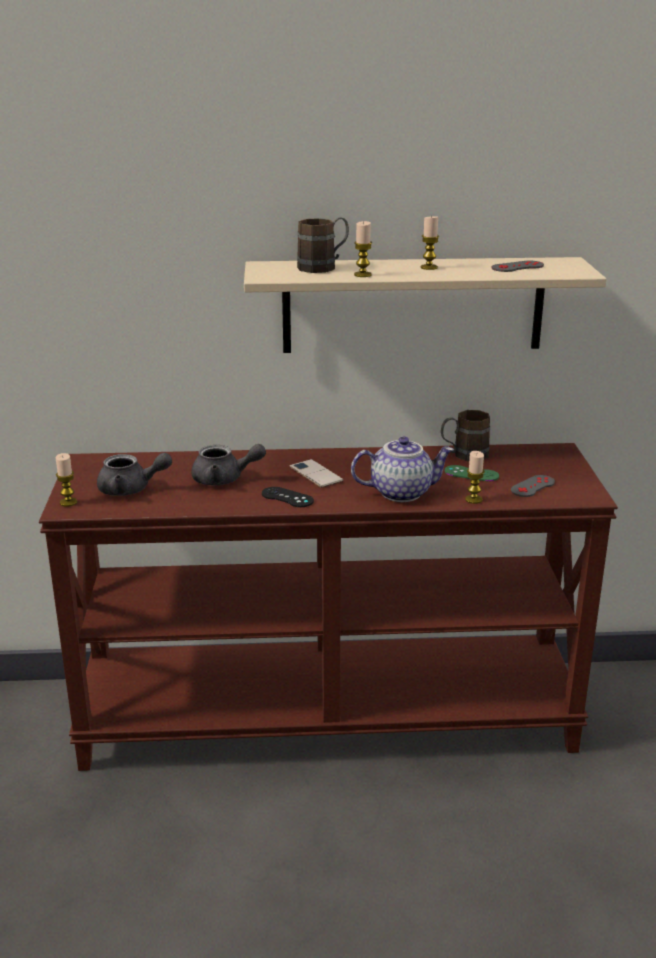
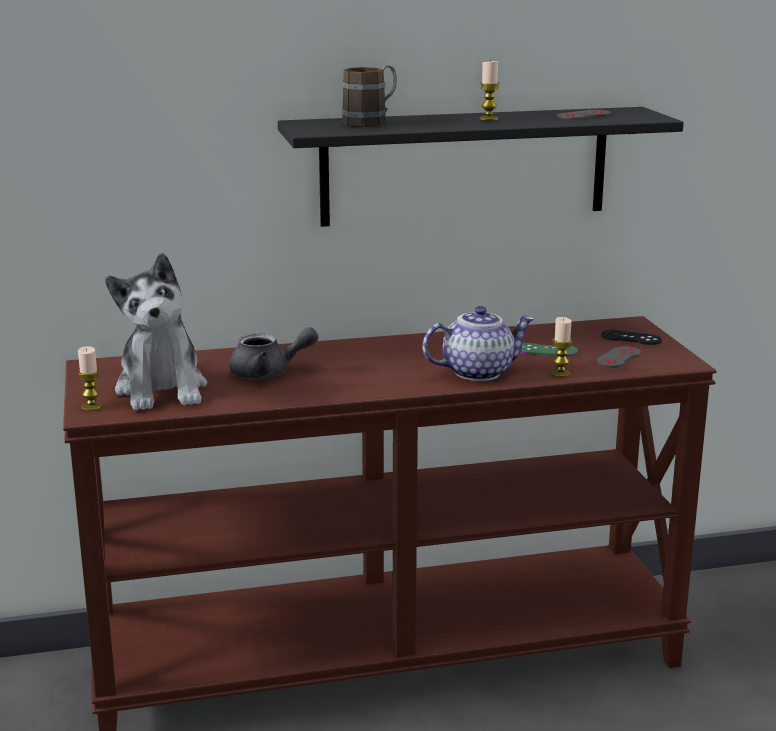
camera: 10 degrees left, 5 degrees down
(131, 489) = (162, 389): grey teapot -> plush toy
(287, 497) = (350, 385): black game controller -> black game controller (631, 338)
(316, 474) = (372, 361): phone -> none
(362, 275) = (421, 126): candle -> none
(413, 305) = (465, 166): beige shelf -> black shelf
(463, 455) = (529, 334): brown mug -> none

